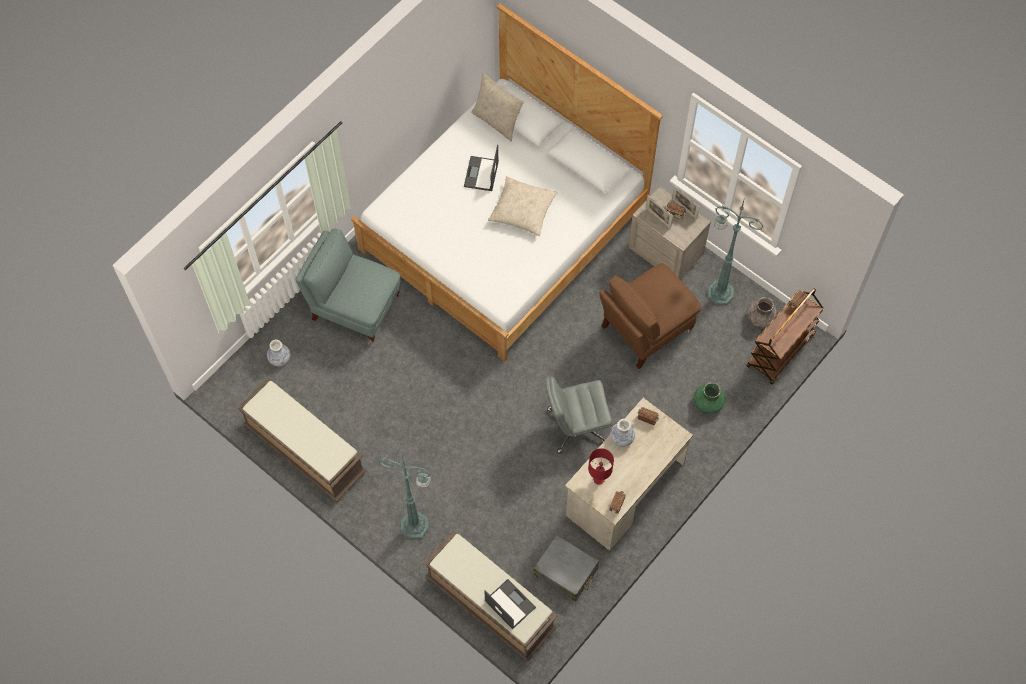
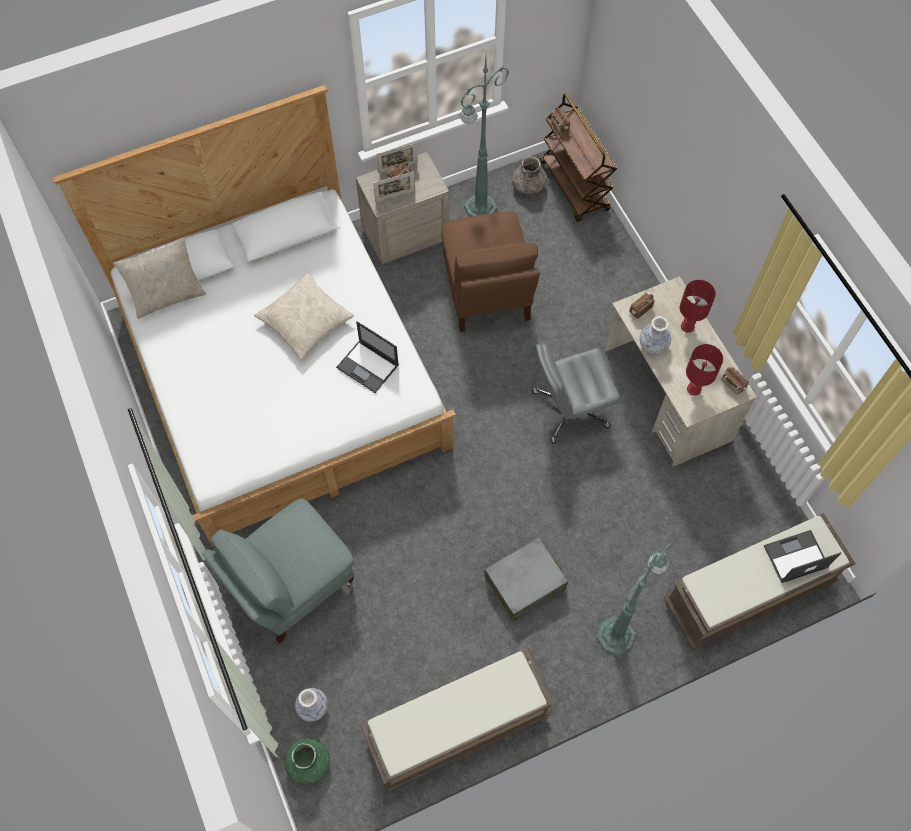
camera: 65 degrees left, 0 degrees up
(481, 174) = (230, 343): laptop -> laptop (368, 367)
(566, 571) = (739, 495): grey suitcase -> grey suitcase (525, 582)
(576, 426) = (569, 409): grey office chair -> grey office chair turned 60 degrees clockwise
(650, 456) = (687, 327): none -> red table lamp
(708, 403) = (601, 274): green vase -> green vase (309, 763)

